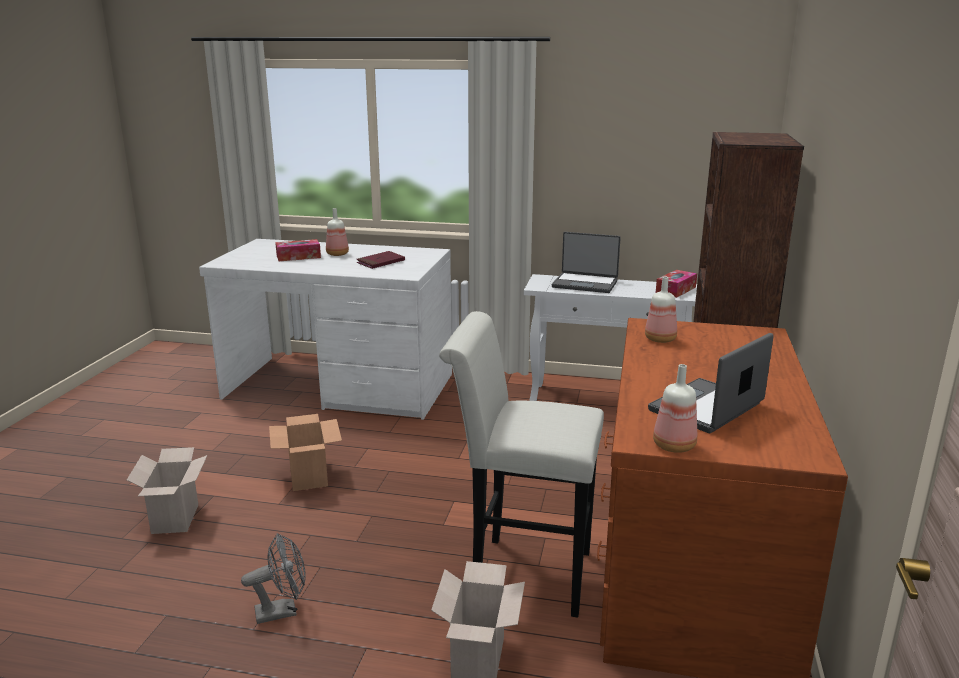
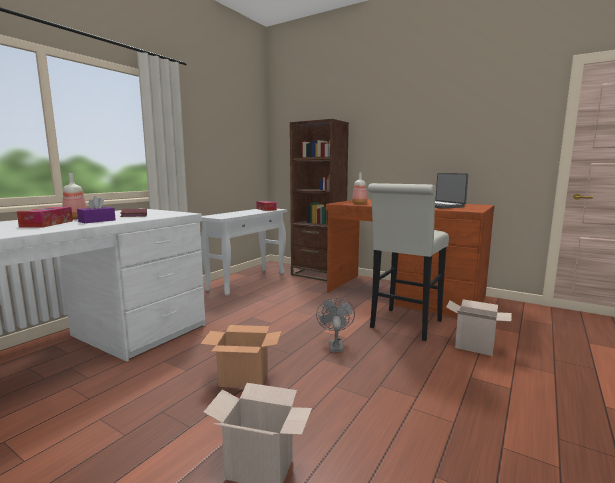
camera: 70 degrees left, 10 degrees down
(283, 611) = (432, 406): grey fan -> grey fan (335, 345)
(325, 263) = (97, 221): none -> purple tissue box
(585, 284) = (232, 214): laptop -> none
(672, 446) = (476, 209): bottle -> none

